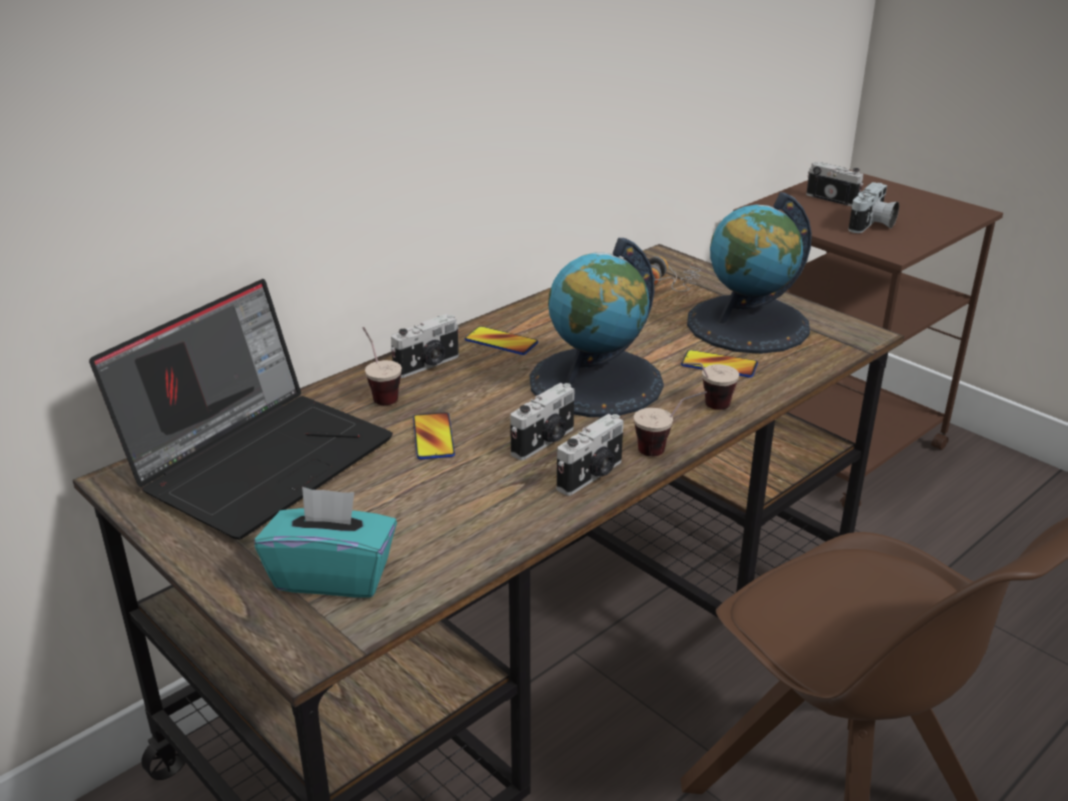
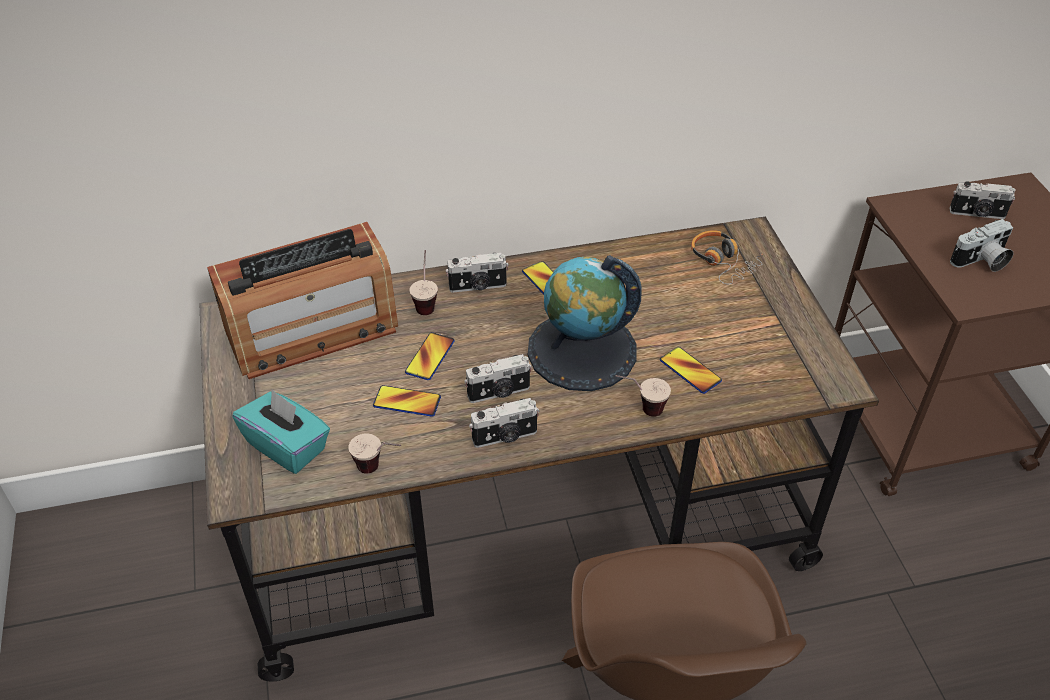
camera: 30 degrees right, 15 degrees up
(260, 458) = (312, 330): laptop -> radio
(446, 483) = (407, 402): none -> phone
(667, 449) = (577, 436): cup -> cup (379, 469)
(748, 325) = (754, 337): globe -> none
(833, 199) = (977, 214): camera -> camera turned 120 degrees clockwise

